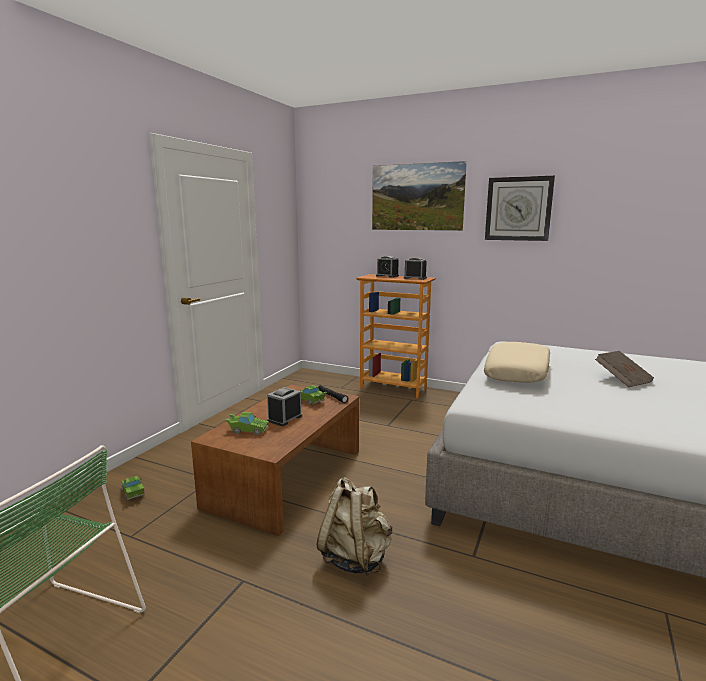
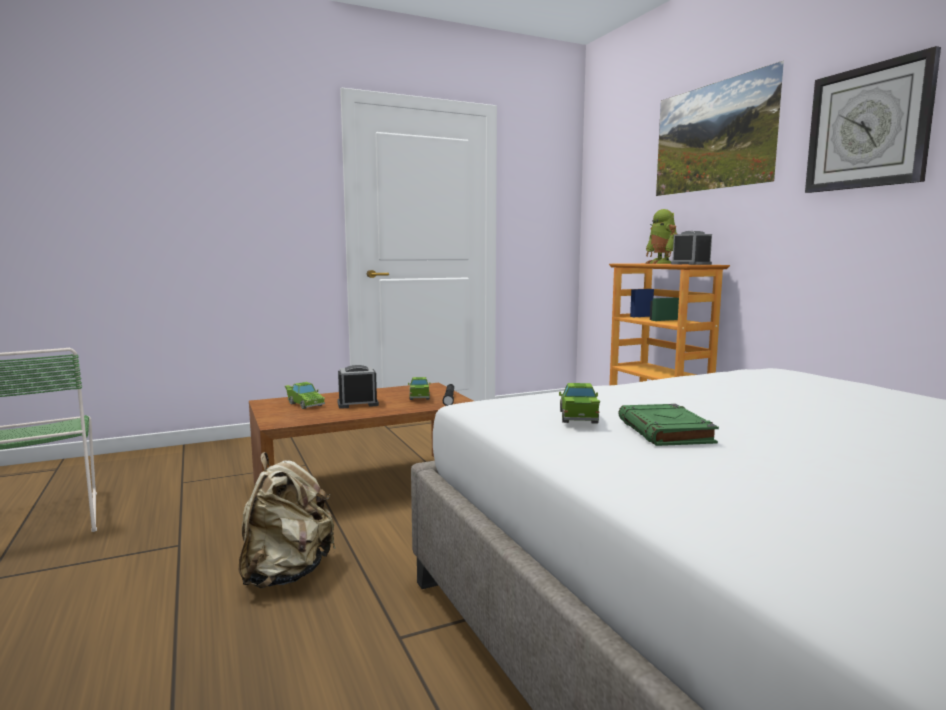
camera: 40 degrees right, 5 degrees down
(133, 493) = (238, 455): green toy car -> green toy car (578, 418)
(387, 276) = (661, 263): alarm clock -> toy robot
(518, 372) = (664, 393): beige pillow -> none
(579, 398) = (666, 432): none -> green book
(622, 379) = (853, 433): brown book -> none

